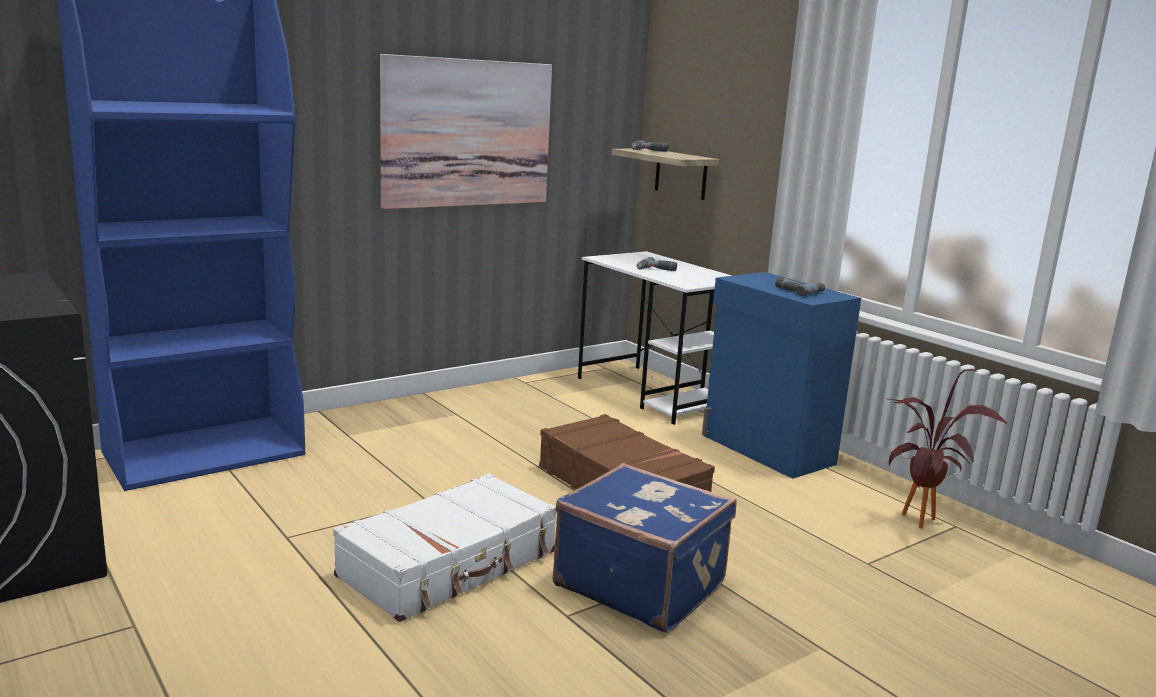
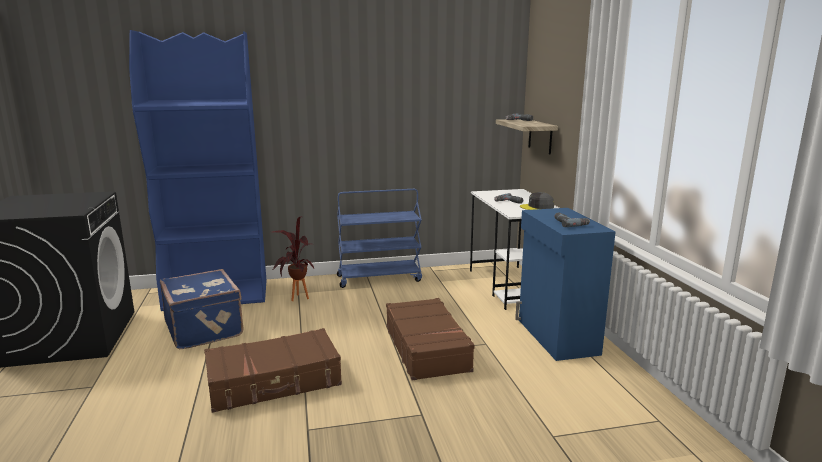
camera: 25 degrees right, 0 degrees up
(450, 564) = (274, 382): white suitcase -> brown suitcase
(456, 400) = (379, 278): none -> blue cart
(467, 133) = (390, 112): picture -> none
(640, 584) = (373, 418): blue suitcase -> blue suitcase (205, 329)
(701, 275) = (537, 207): none -> grey cap
(921, 525) = (628, 414): potted plant -> potted plant (296, 300)

